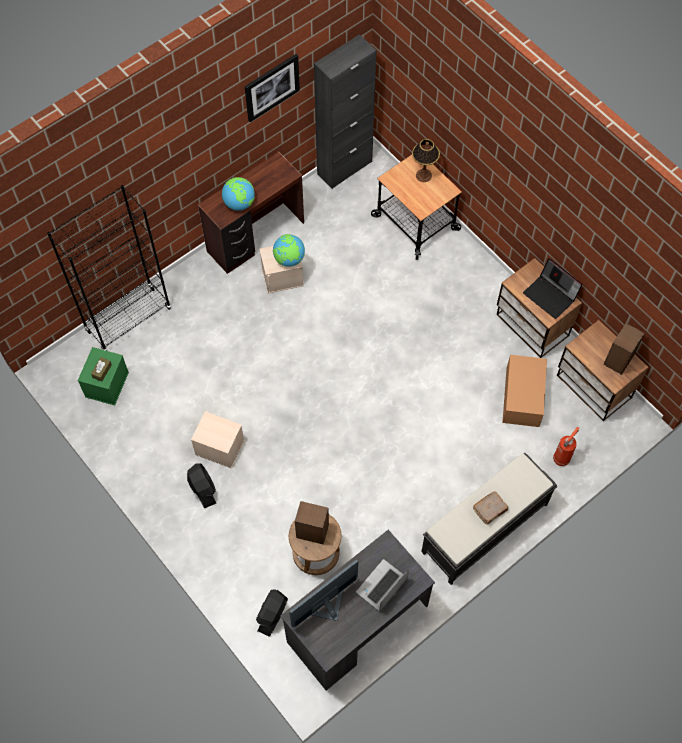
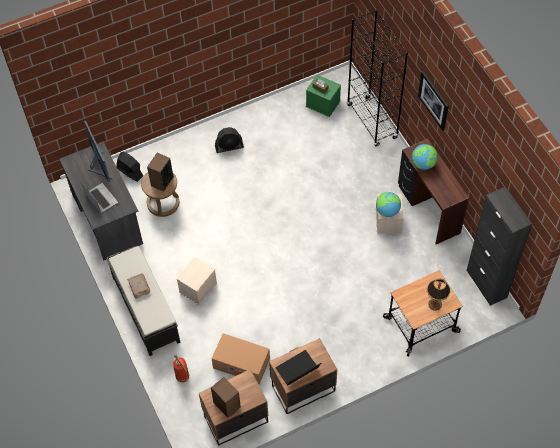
camera: 105 degrees right, 5 degrees down
(219, 447) = (256, 160): beige storage box -> beige storage box (198, 287)
(271, 87) = (484, 154): picture -> picture (434, 100)

